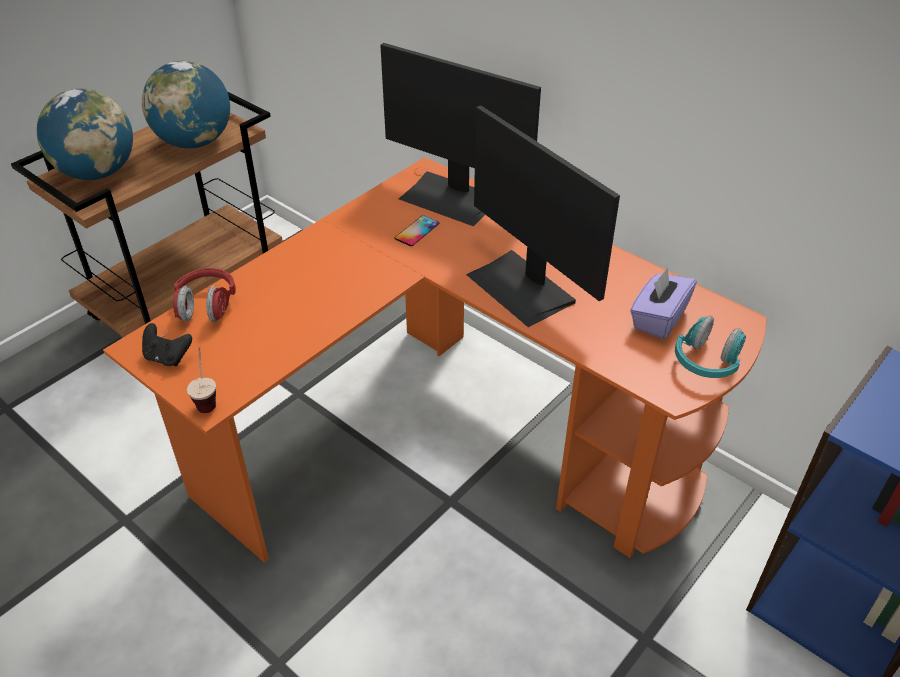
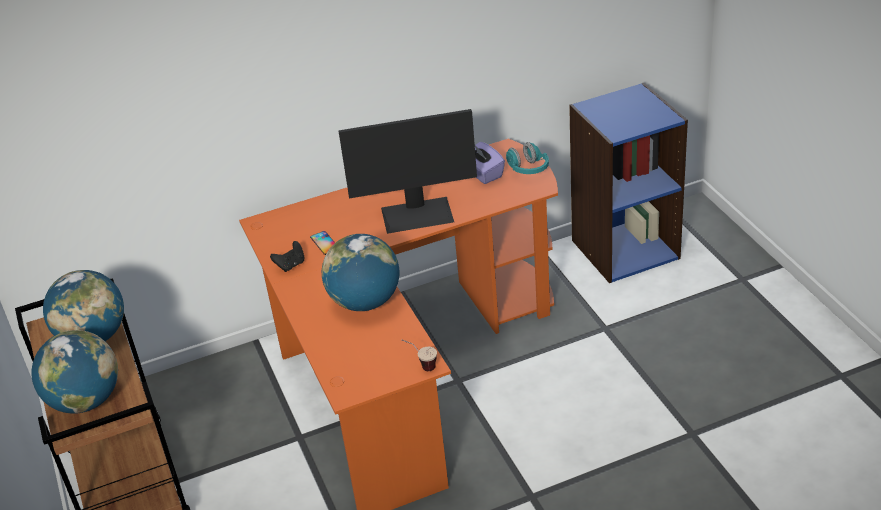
camera: 60 degrees left, 5 degrees down
(168, 357) = (368, 379): black game controller -> black game controller (291, 265)
(206, 306) = (328, 354): red headphones -> none
(318, 303) = (365, 302): none -> globe
(451, 198) = (301, 219): monitor -> none

